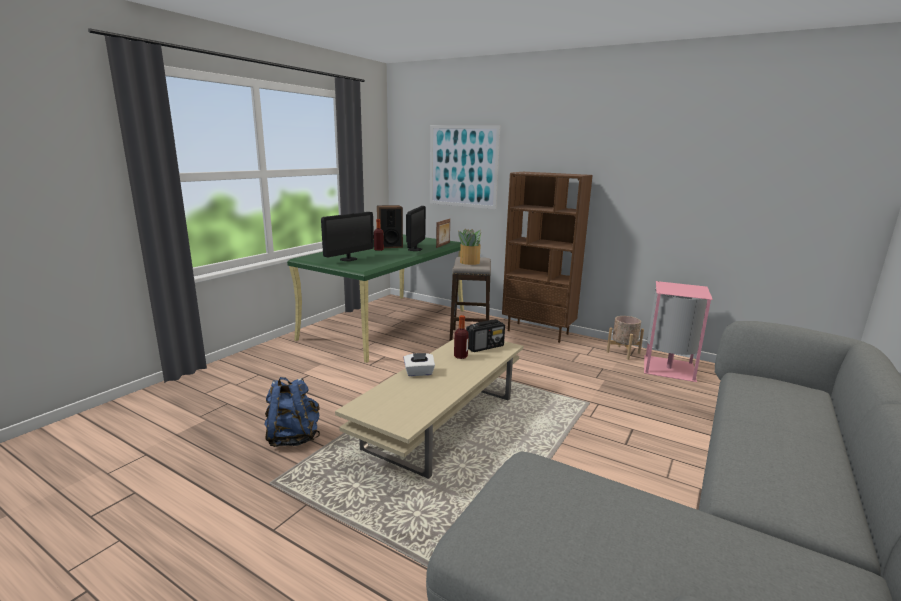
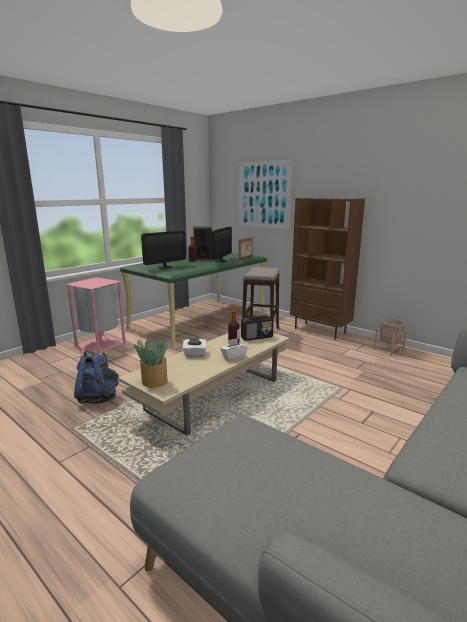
camera: 10 degrees right, 0 degrees up
(468, 374) = (233, 357): none -> white tissue box
(469, 262) = (259, 271): potted plant -> potted plant (154, 381)
(669, 368) = (426, 364): pink trash can -> pink trash can (101, 344)

